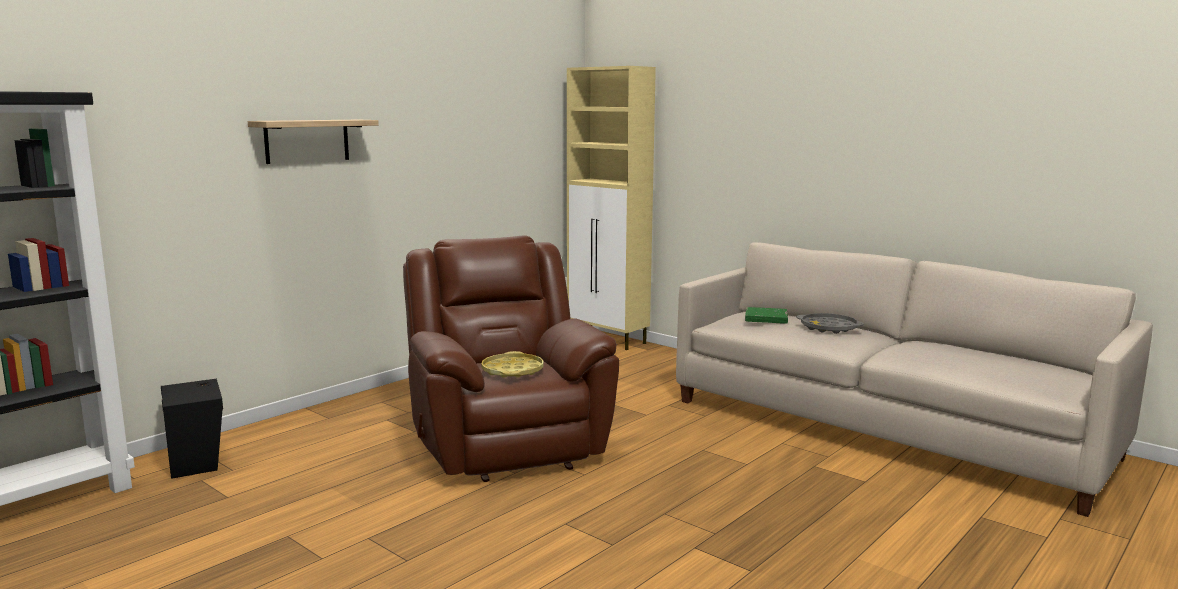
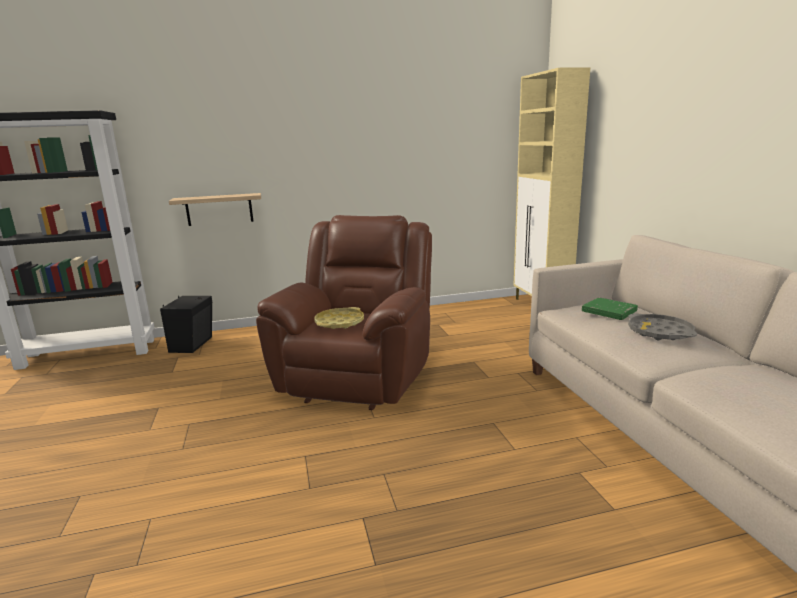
camera: 35 degrees right, 5 degrees up
(307, 141) = (284, 142): shelf -> shelf (219, 209)

